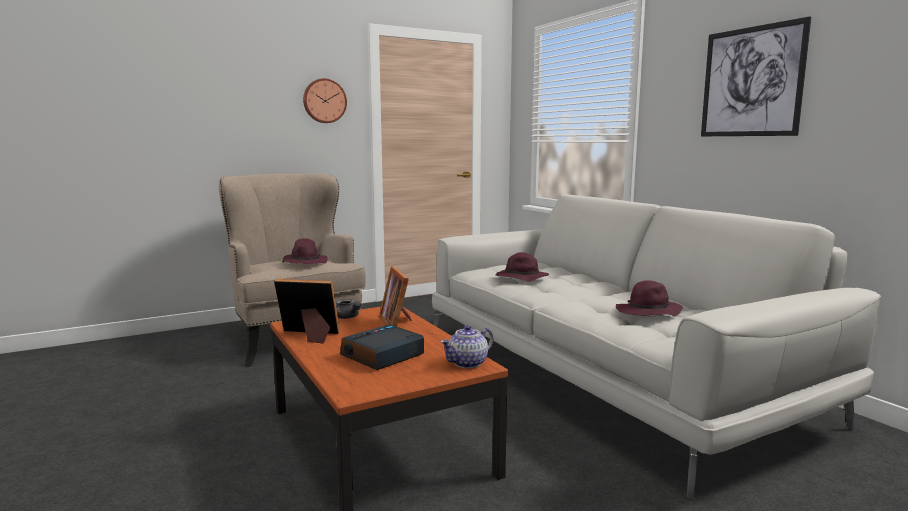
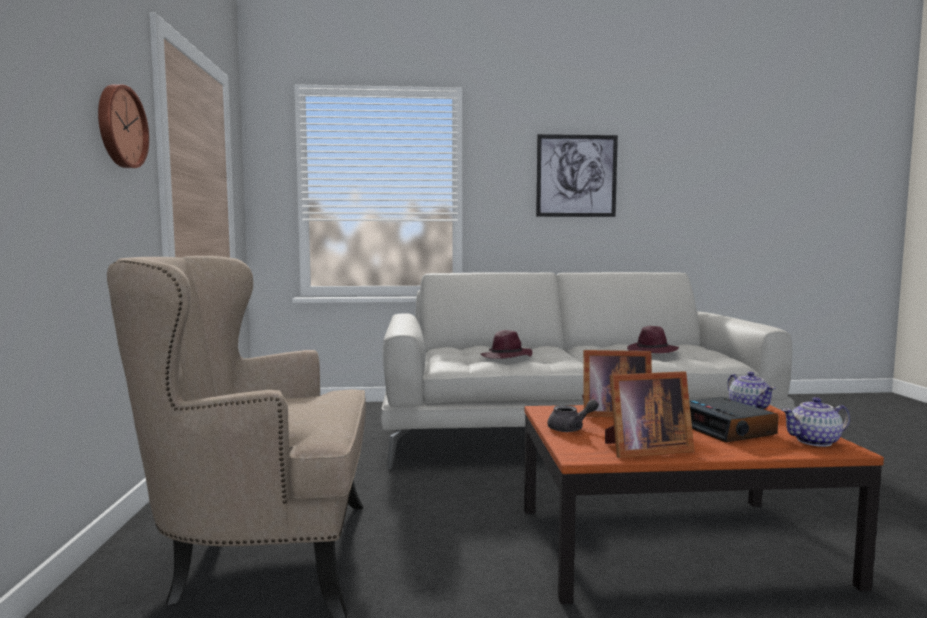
camera: 65 degrees left, 5 degrees down
(304, 262) = (310, 404): purple hat -> none
(309, 336) = (643, 450): picture frame -> picture frame turned 135 degrees counterclockwise
(367, 384) = (815, 441): none -> teapot

